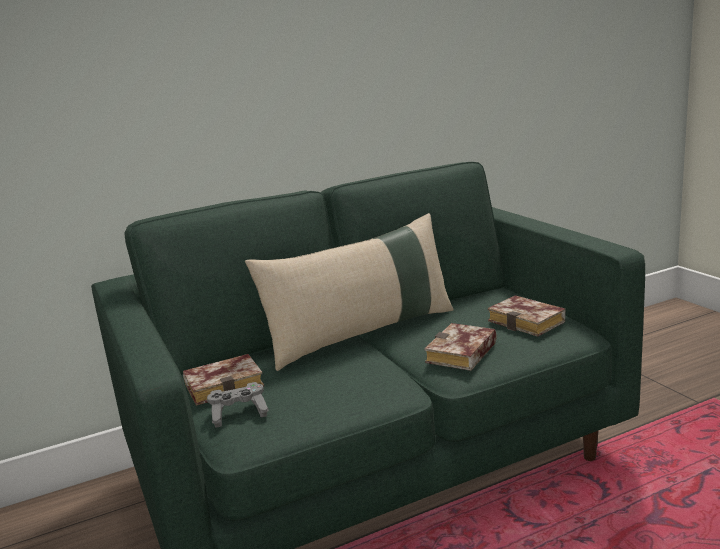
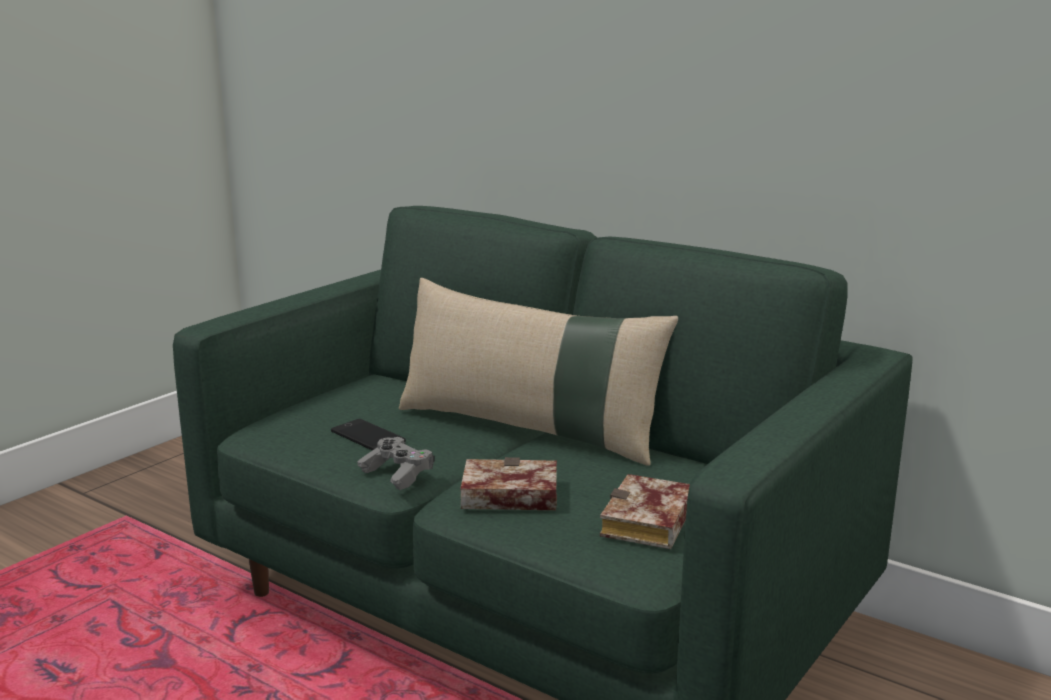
camera: 60 degrees right, 0 degrees up
(226, 384) = (361, 397): book -> none
(239, 414) = (304, 418): grey game controller -> grey game controller (397, 474)
(312, 390) = (367, 436): none -> phone

